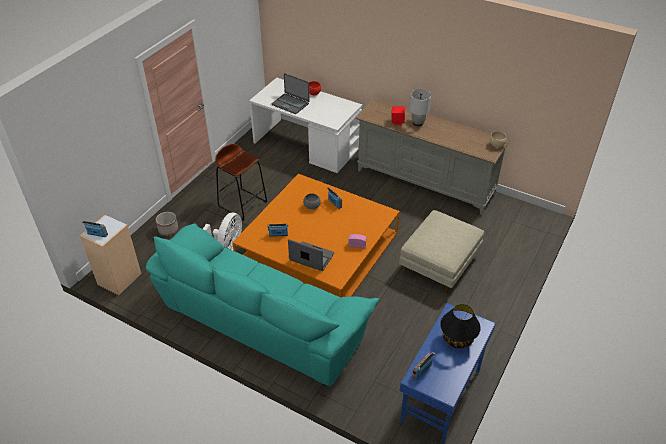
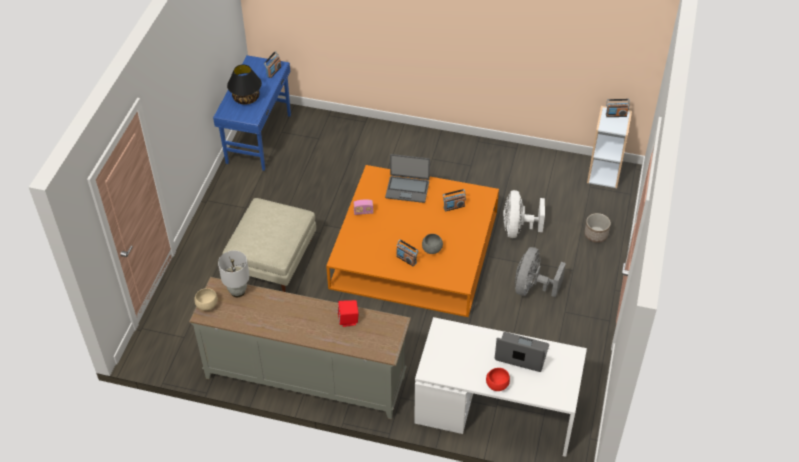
camera: 165 degrees right, 5 degrees up
(242, 204) = (532, 287): brown stool -> grey fan
(262, 325) = (437, 161): turquoise sofa -> none
(418, 123) = (319, 324): white table lamp -> white table lamp (237, 291)

